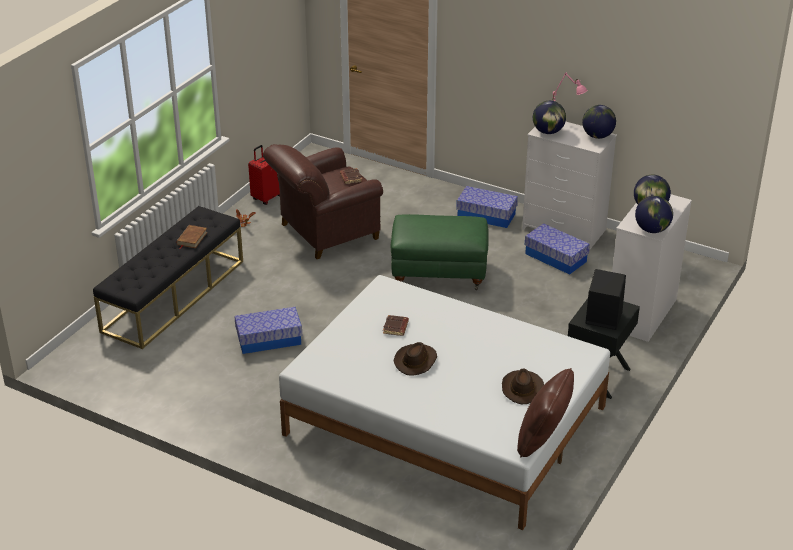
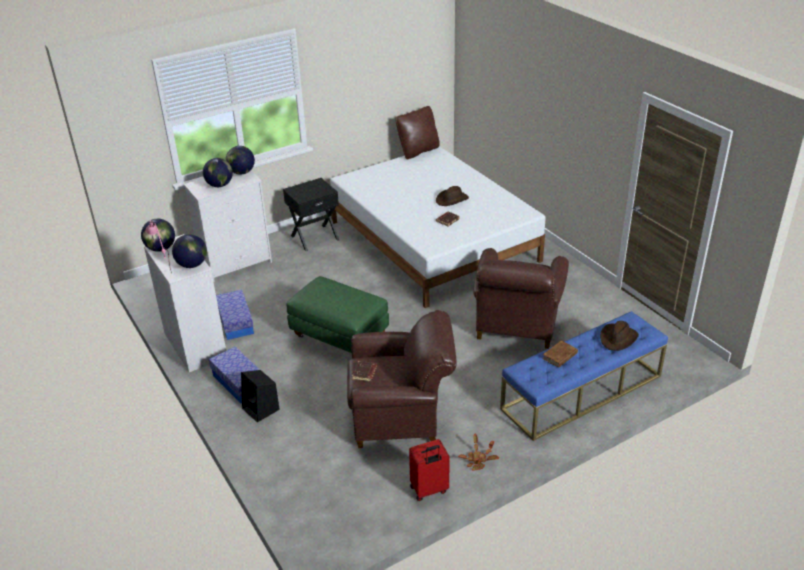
camera: 150 degrees left, 0 degrees up
(174, 295) = (581, 392): black bench -> blue bench
(269, 339) = (516, 326): storage box -> brown armchair
(522, 388) = (403, 172): brown hat -> brown hat (618, 338)
(602, 318) = (314, 188): black speaker -> black speaker (261, 409)

